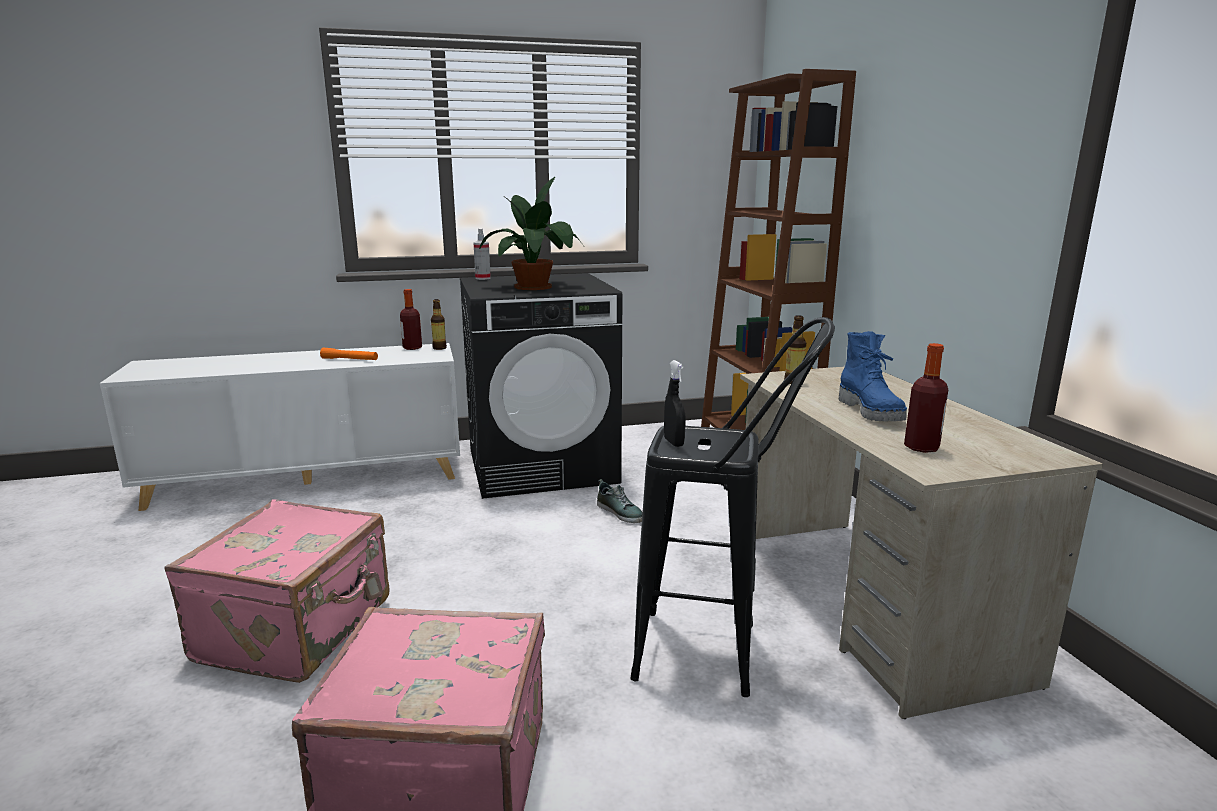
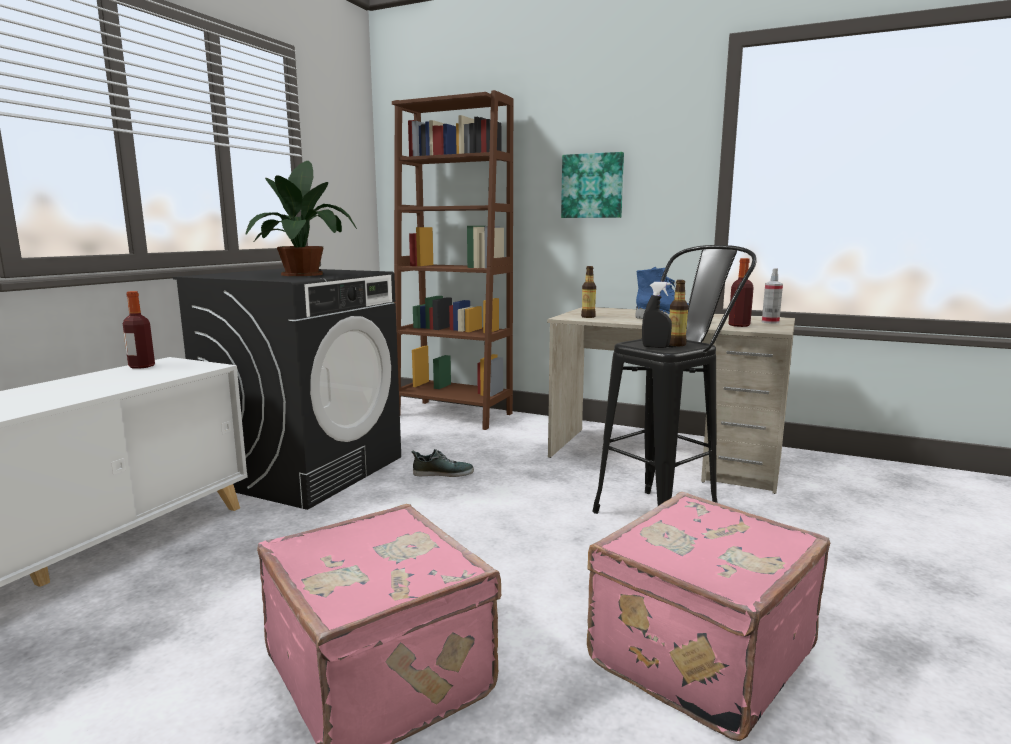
camera: 50 degrees left, 5 degrees down
(349, 359) = (96, 387): orange flashlight -> none
(439, 348) = (178, 361): bottle -> bottle (676, 344)
(483, 278) = (208, 275): spray bottle -> spray bottle (770, 322)
(923, 194) = (592, 186): none -> picture

